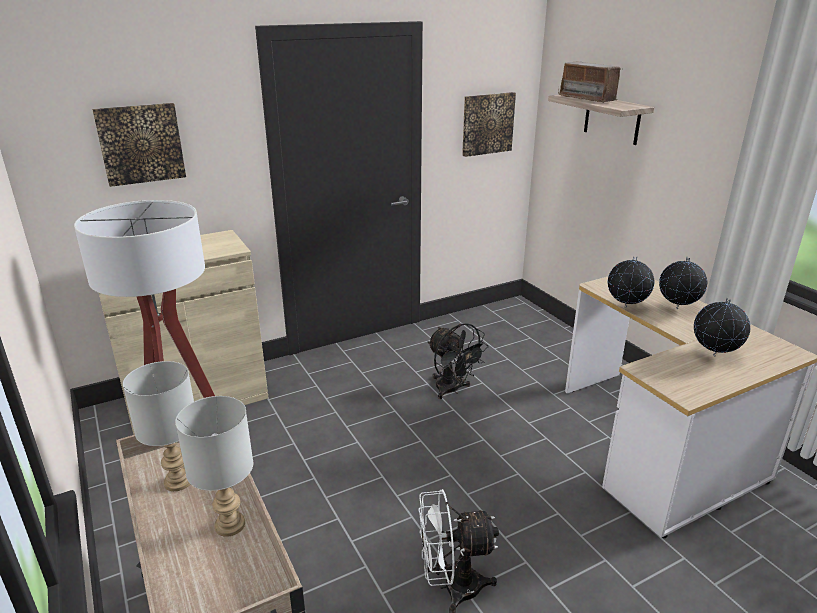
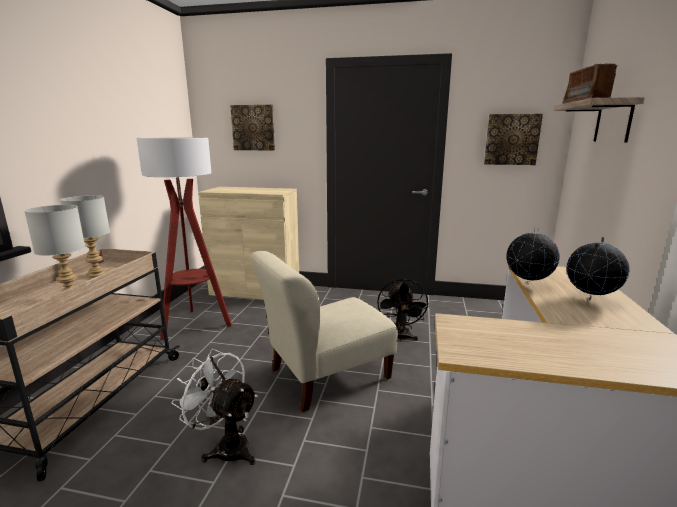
camera: 40 degrees right, 10 degrees down
(440, 467) = (325, 376): none -> beige chair
(714, 355) = (564, 340): globe -> none

